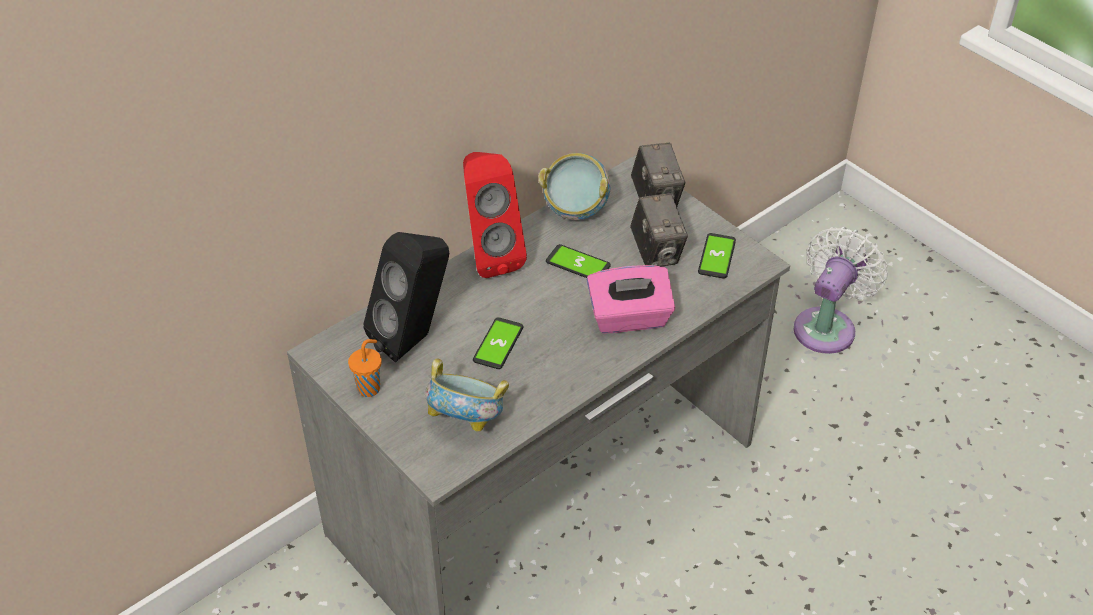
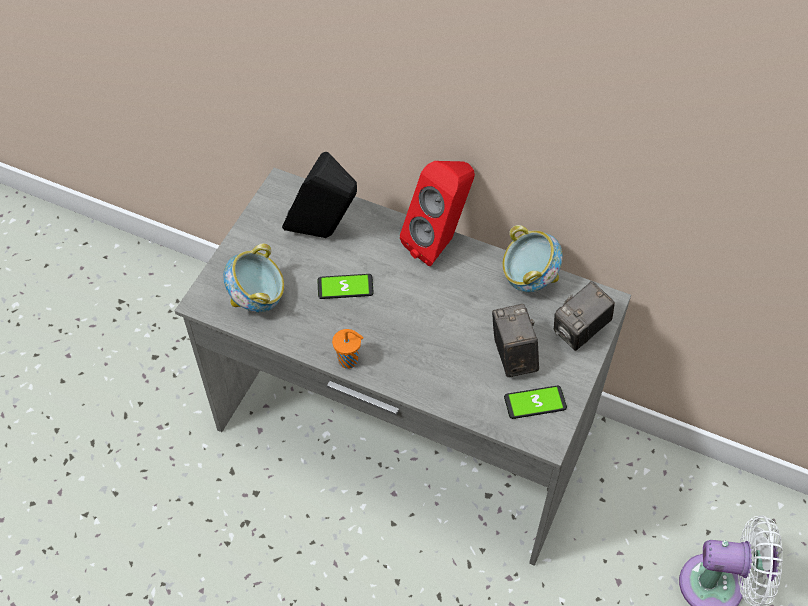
camera: 65 degrees right, 10 degrees up
(370, 388) = (262, 228): orange cup -> orange cup (349, 361)
(578, 264) = (464, 304): phone -> none
(629, 318) = (421, 364): pink tissue box -> none
(656, 252) = (513, 355): camera -> camera turned 120 degrees clockwise

